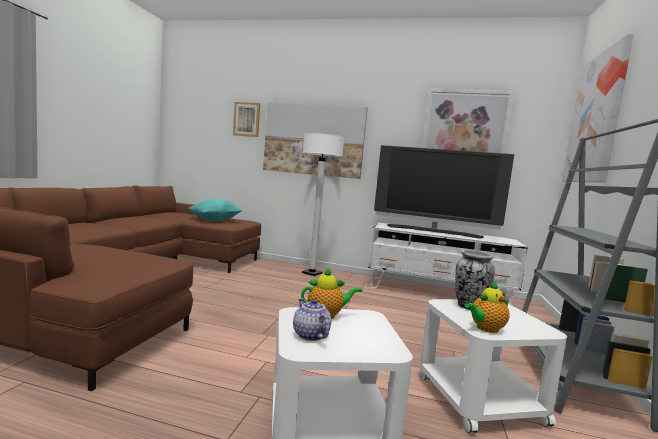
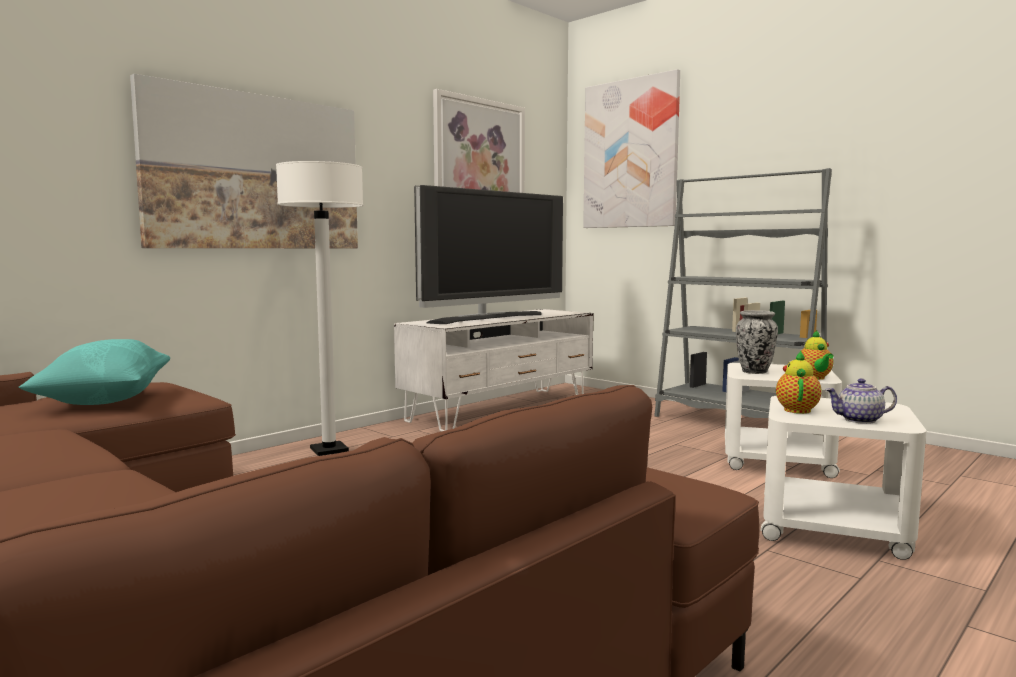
camera: 60 degrees left, 0 degrees up
(247, 119) = (64, 113): picture -> none

